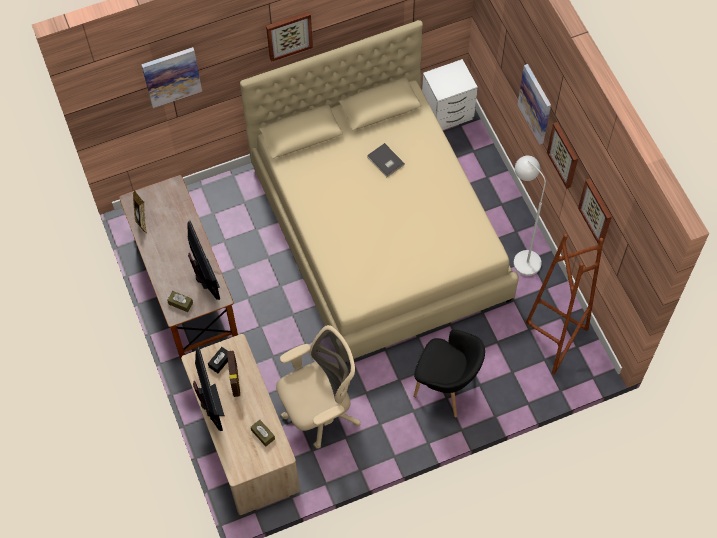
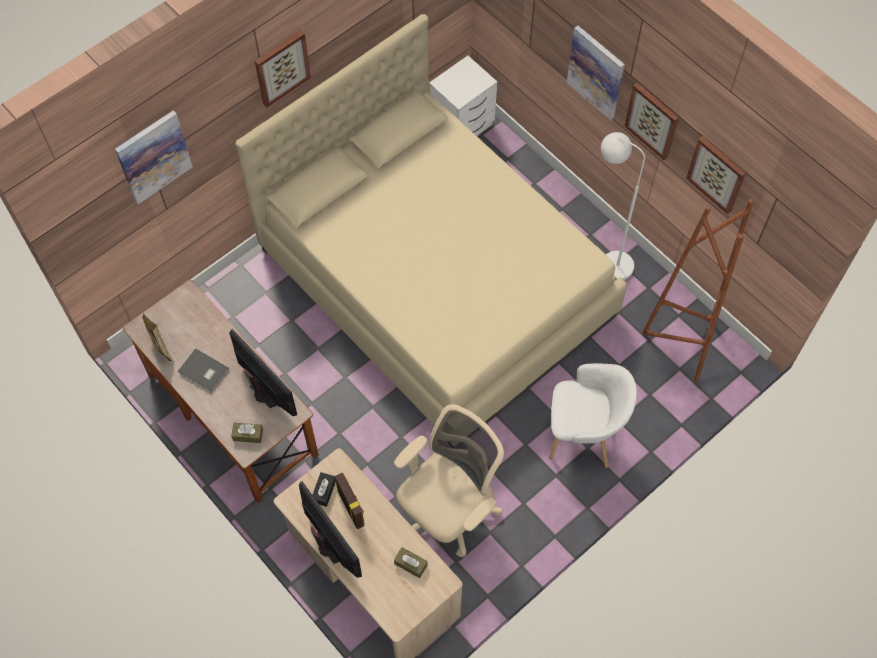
camera: 20 degrees left, 0 degrees up
(385, 161) = (429, 193): grey book -> grey book (203, 372)
(446, 388) = (583, 436): black armchair -> white armchair

